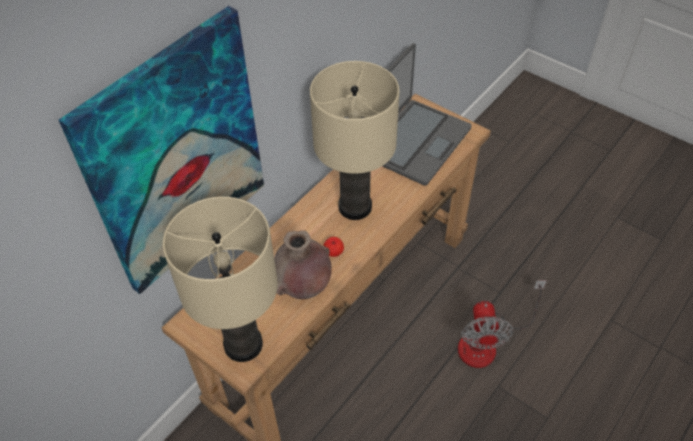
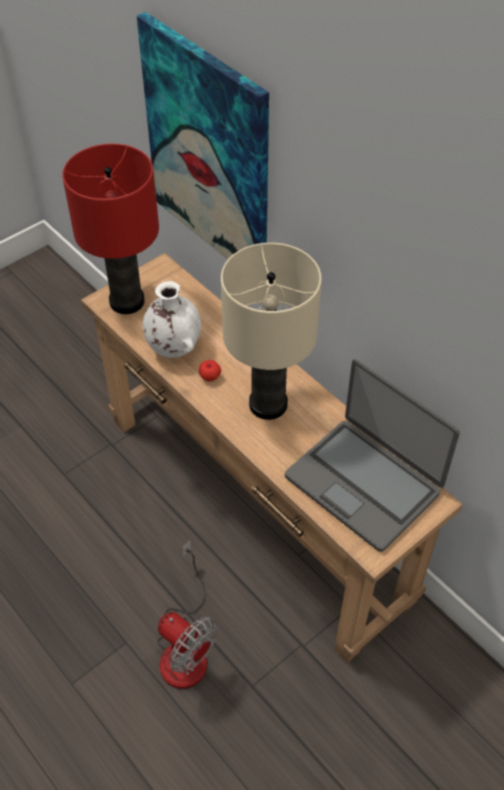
camera: 100 degrees right, 0 degrees up
(244, 344) = (127, 302): beige table lamp -> red table lamp
(304, 287) = (173, 349): brown vase -> white vase
(487, 342) = (185, 647): fan -> fan turned 150 degrees counterclockwise

